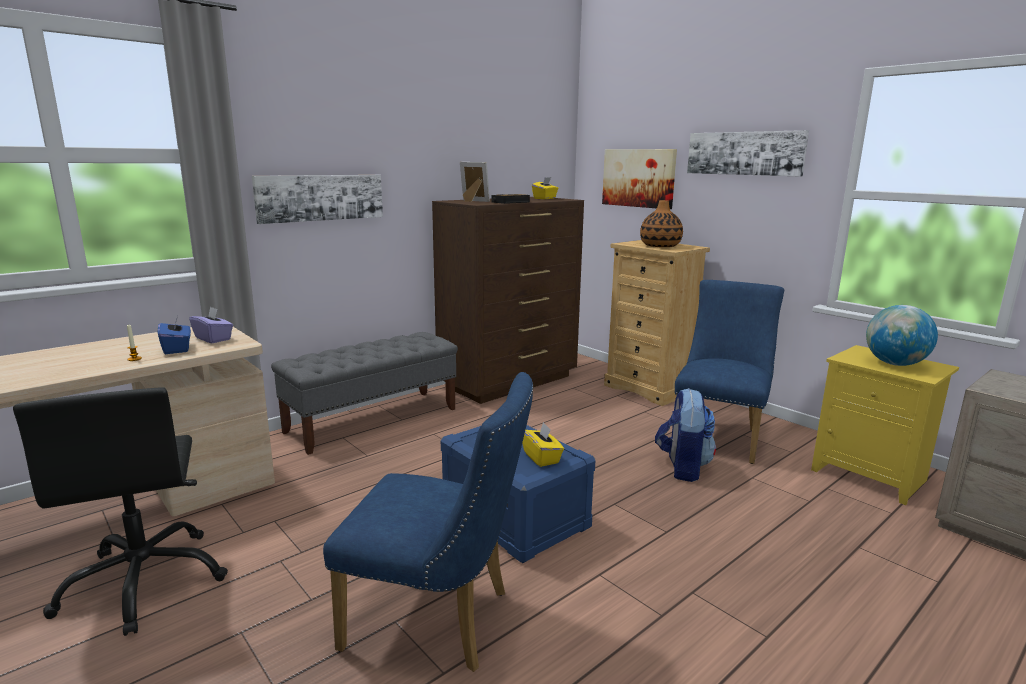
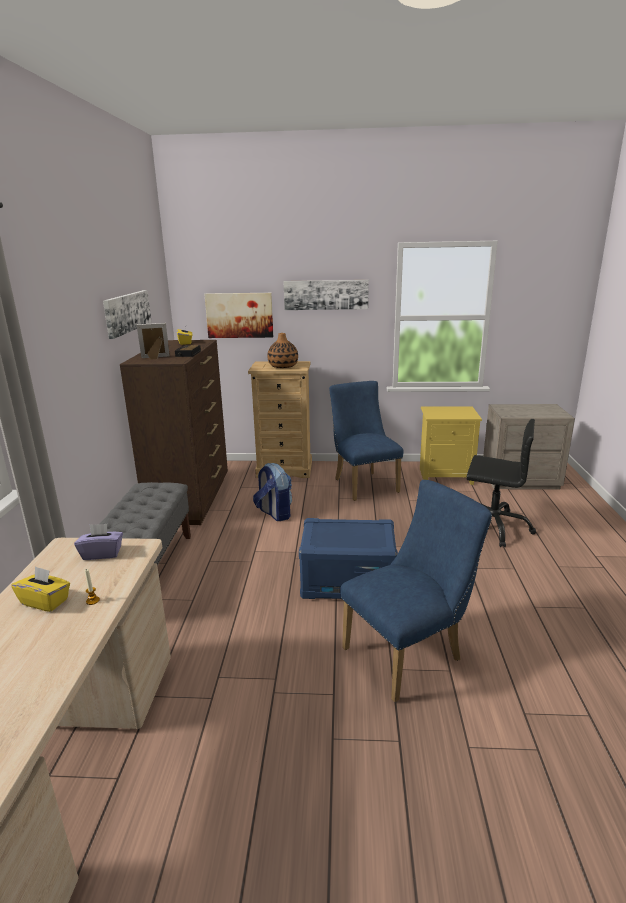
camera: 45 degrees left, 5 degrees up
(145, 581) = (211, 773): black office chair -> black office chair (492, 526)
(177, 349) = (100, 575): blue tissue box -> none
(320, 197) = (62, 385): picture -> picture (127, 312)
(541, 457) = (372, 533): yellow tissue box -> yellow tissue box (45, 601)
(682, 467) = (375, 510): backpack -> backpack (274, 513)
(895, 364) = (453, 413): globe -> none

